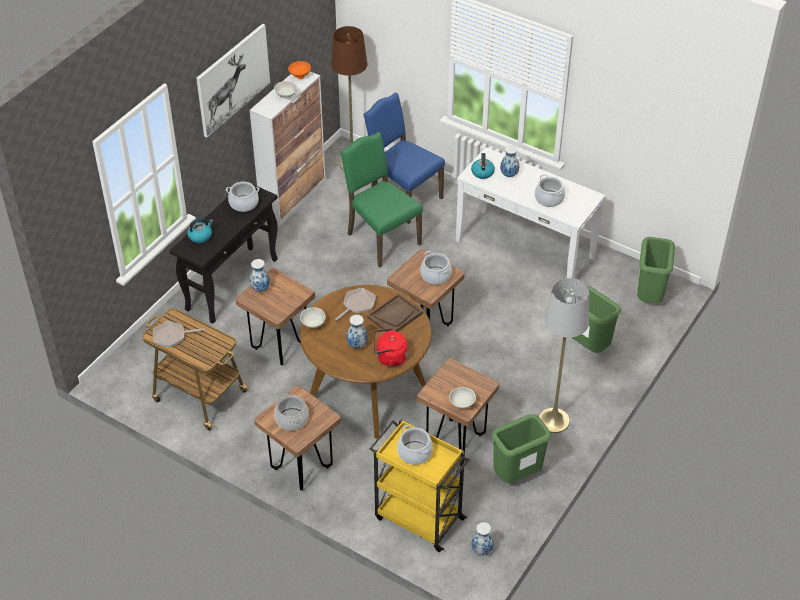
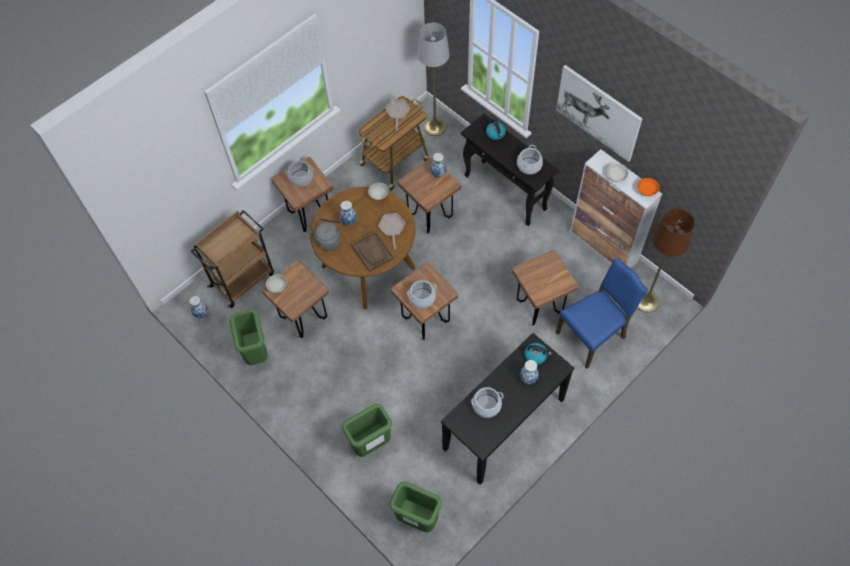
camera: 105 degrees right, 15 degrees up
(357, 304) = (392, 228): frying pan -> frying pan turned 150 degrees counterclockwise
(381, 239) = (539, 307): green chair -> brown stool
(389, 358) = (329, 240): red kettle -> grey kettle
(415, 453) = (230, 238): cooking pot -> none
(418, 517) = (243, 279): yellow cart -> brown cart
(525, 248) = (504, 424): white console table -> black console table
(553, 420) = (300, 393): grey floor lamp -> grey floor lamp (435, 127)

